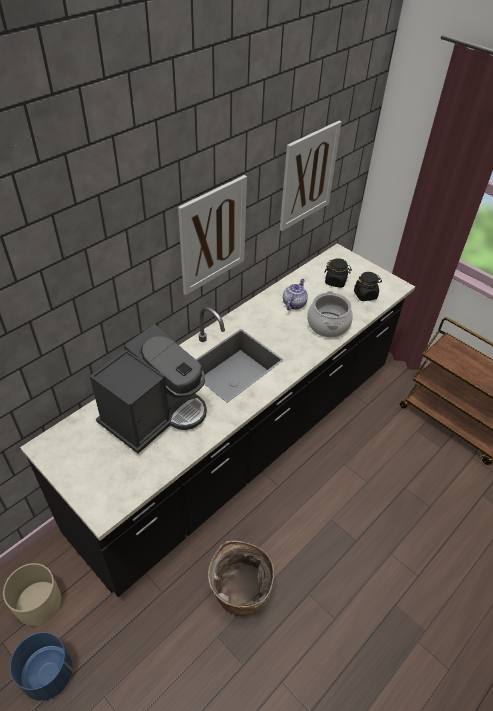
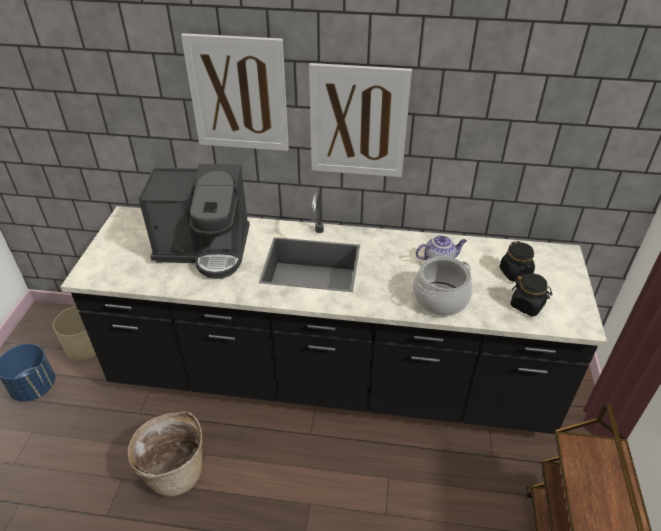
camera: 55 degrees right, 5 degrees down
(308, 176) = (530, 122): picture -> picture (238, 94)

